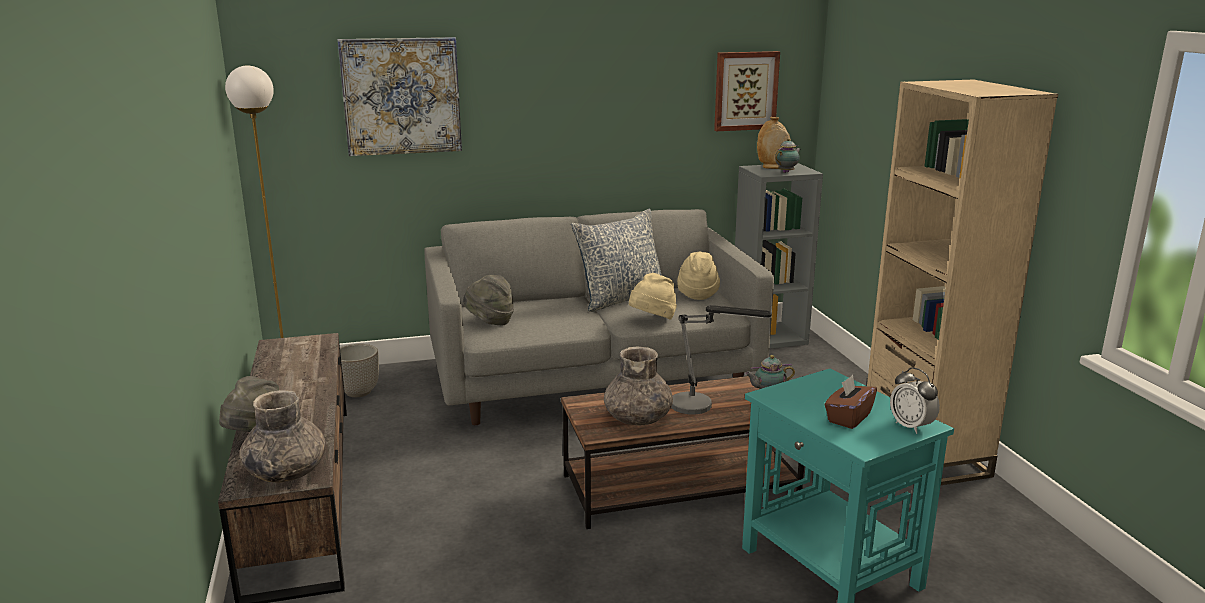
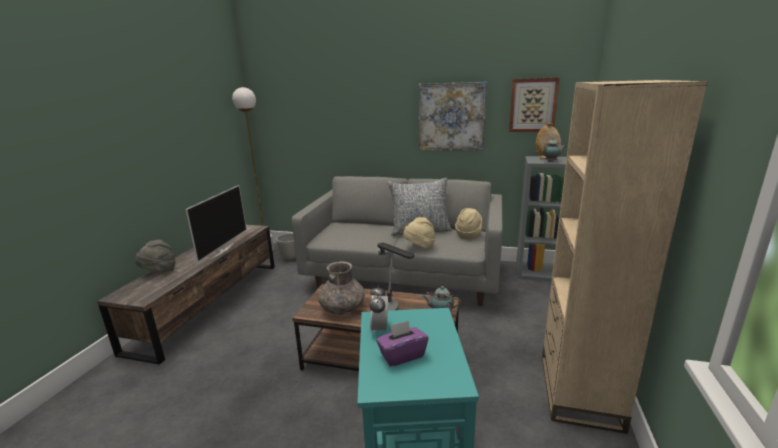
camera: 30 degrees right, 0 degrees up
(286, 472) = (141, 293): grey vase -> none
(320, 385) = (222, 251): none -> television
(401, 96) = (322, 105): picture -> picture (451, 117)
(490, 322) = (335, 232): grey hat -> none
(848, 418) = (402, 355): brown tissue box -> purple tissue box
(911, 426) = (441, 381): alarm clock -> alarm clock (379, 329)

